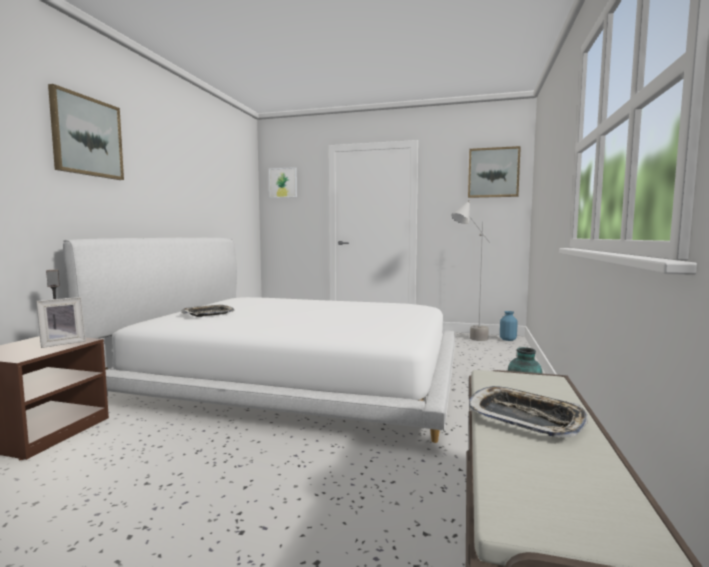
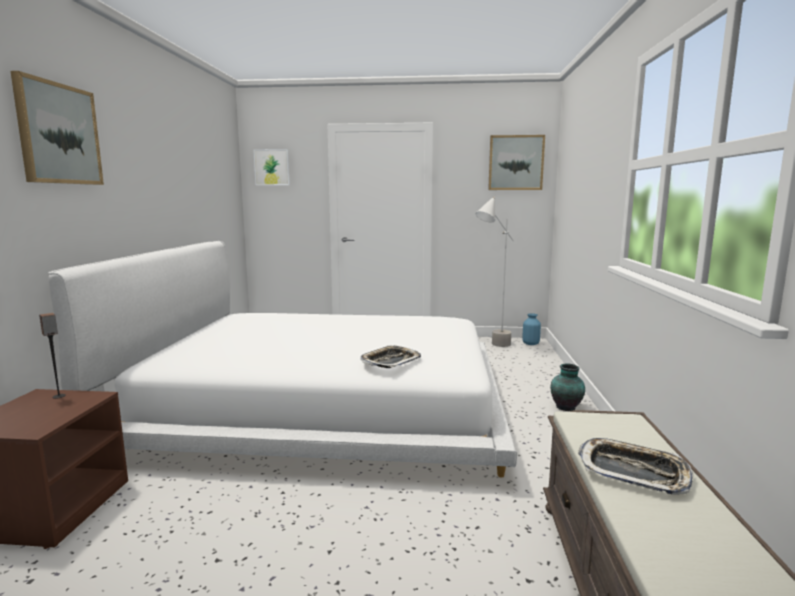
camera: 10 degrees left, 5 degrees up
(62, 343) = (71, 402): picture frame -> none
(208, 314) = (224, 345): tray -> tray (390, 361)

